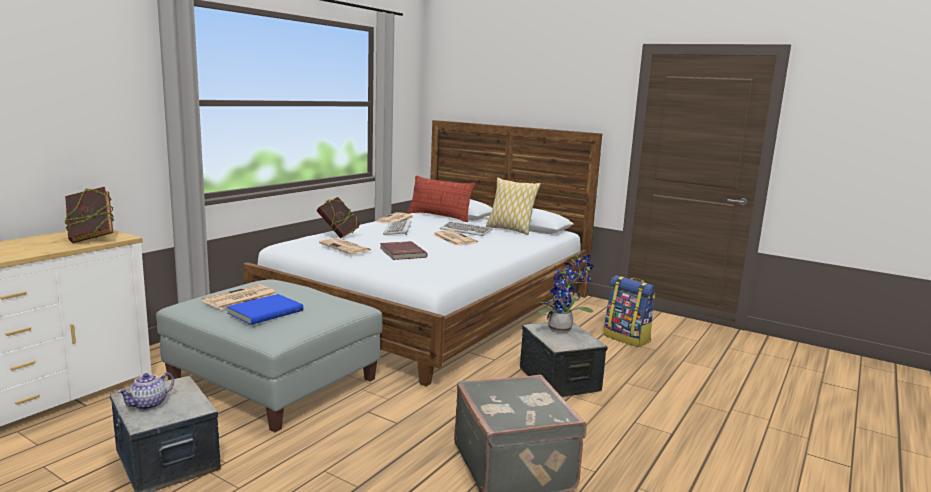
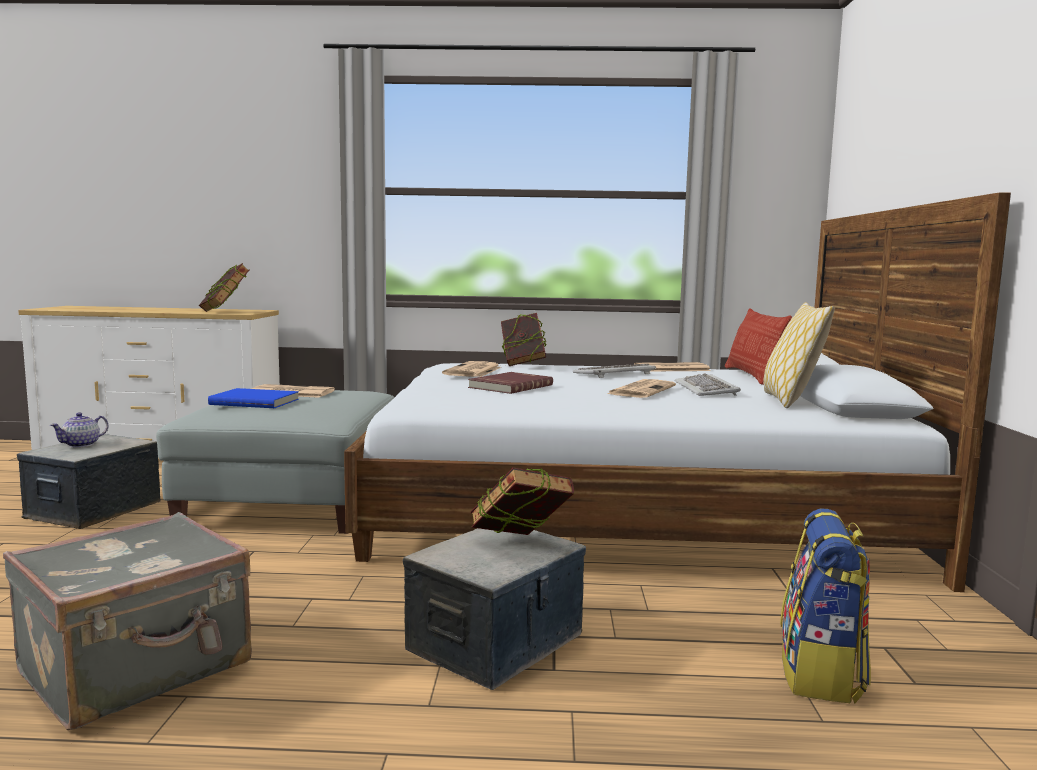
camera: 60 degrees right, 5 degrees down
(149, 404) = (82, 444): teapot -> teapot turned 60 degrees counterclockwise
(563, 330) = (520, 546): potted plant -> book

